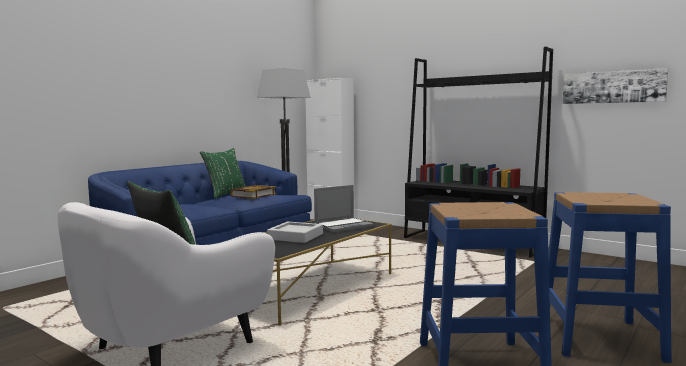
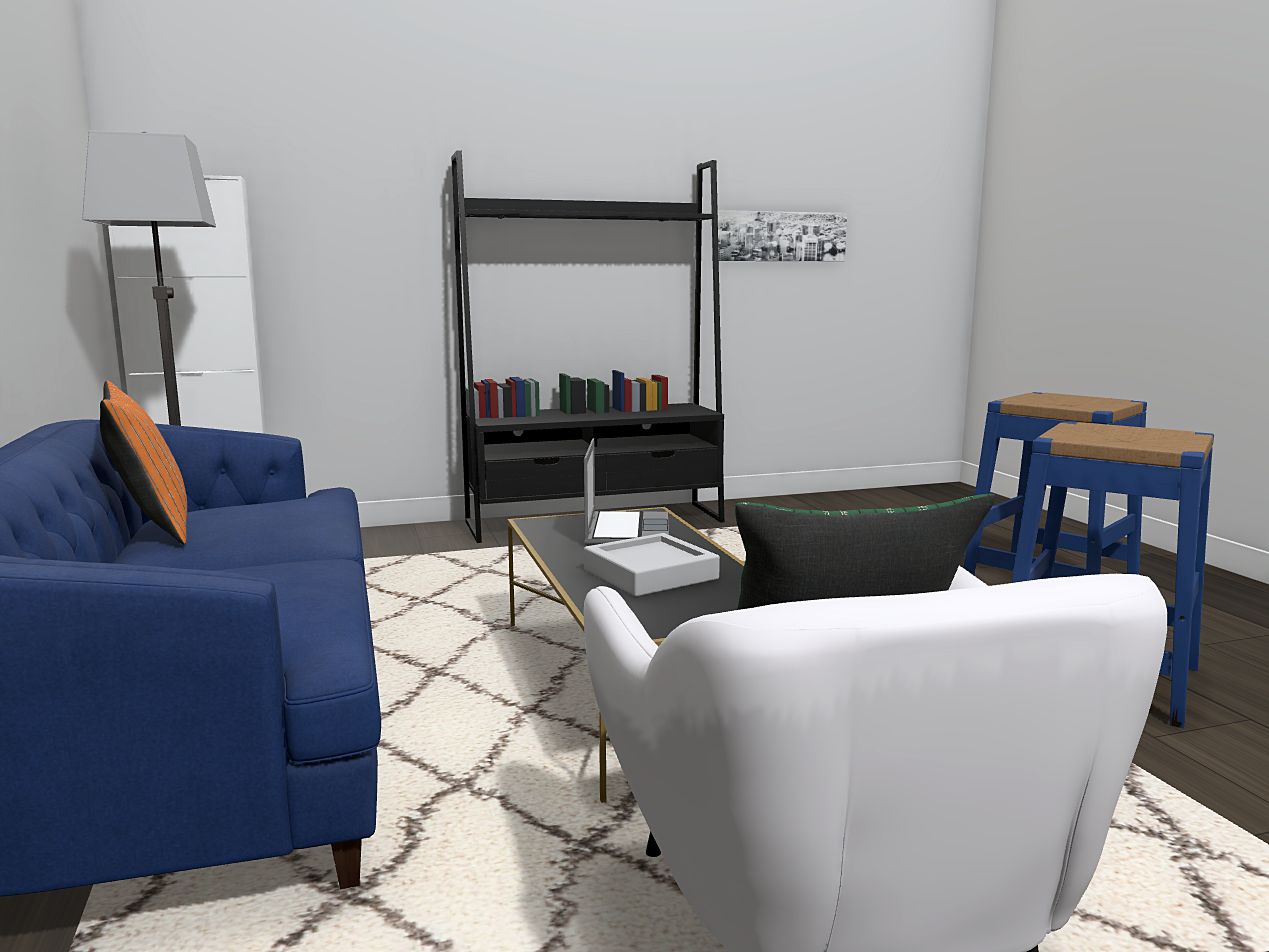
camera: 55 degrees left, 5 degrees up
(225, 195) = (152, 529): green pillow -> orange pillow
(253, 195) = (276, 511): book -> none

